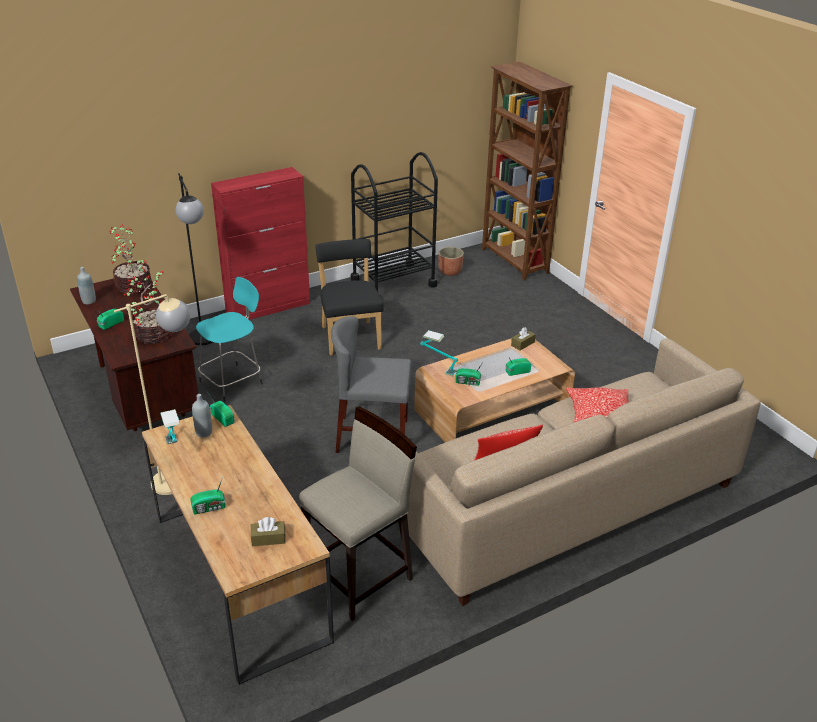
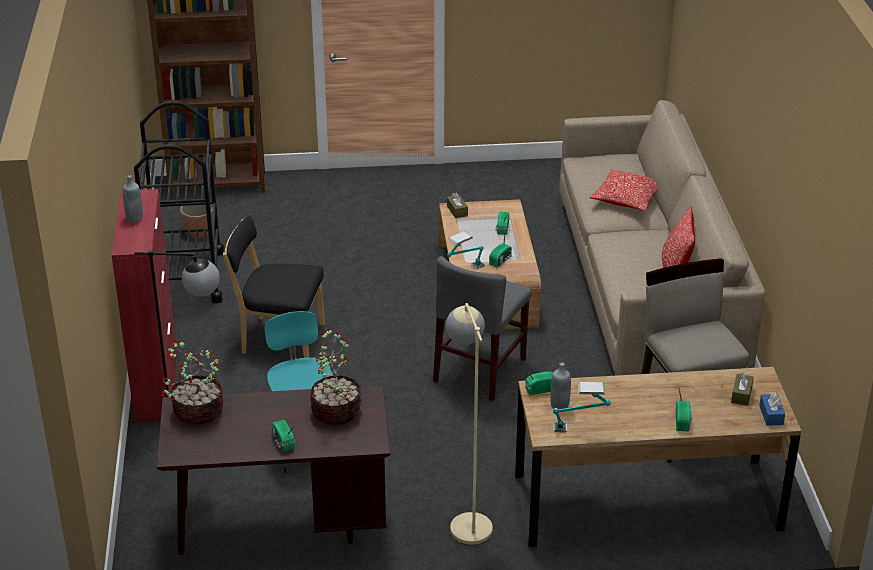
camera: 65 degrees left, 0 degrees up
(89, 301) = (208, 453): grey bottle -> grey bottle (134, 218)
(243, 566) = (771, 415): none -> blue tissue box

